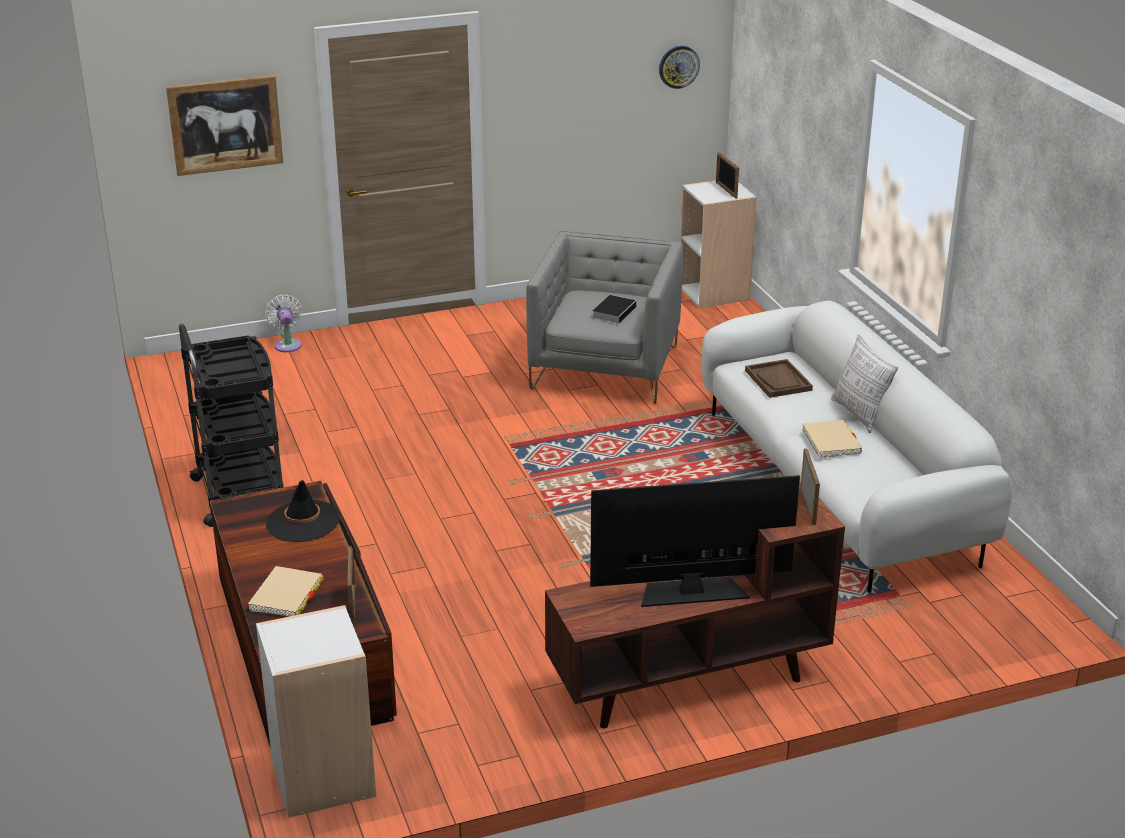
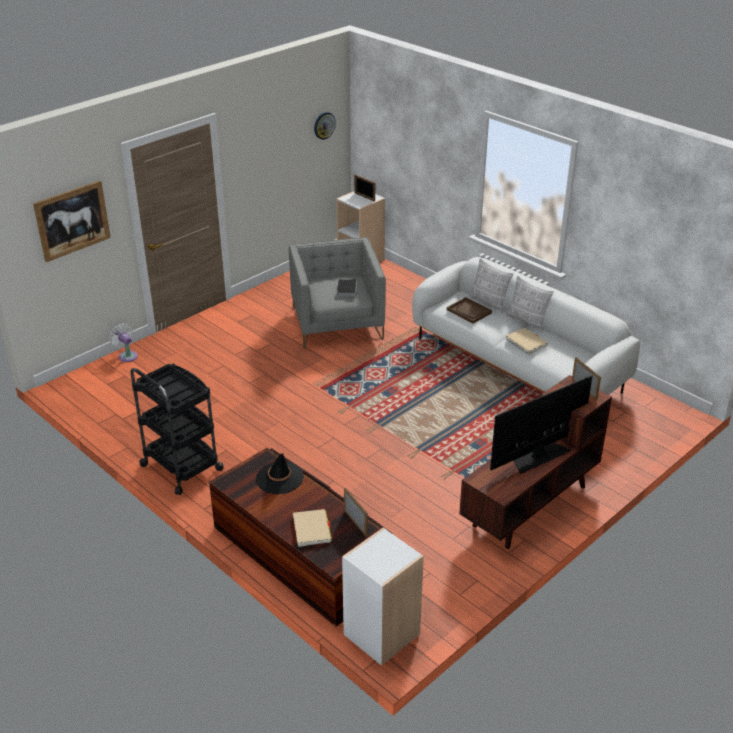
camera: 25 degrees left, 5 degrees up
(820, 376) = (488, 303): none -> pillow

